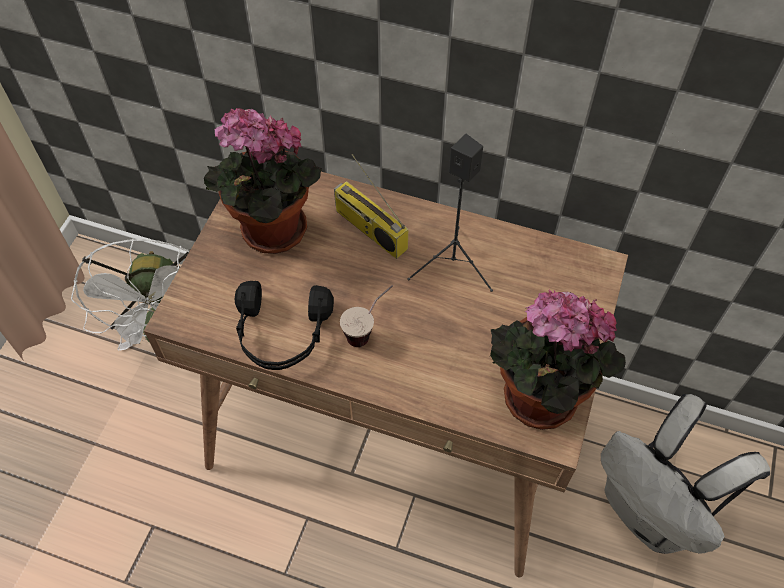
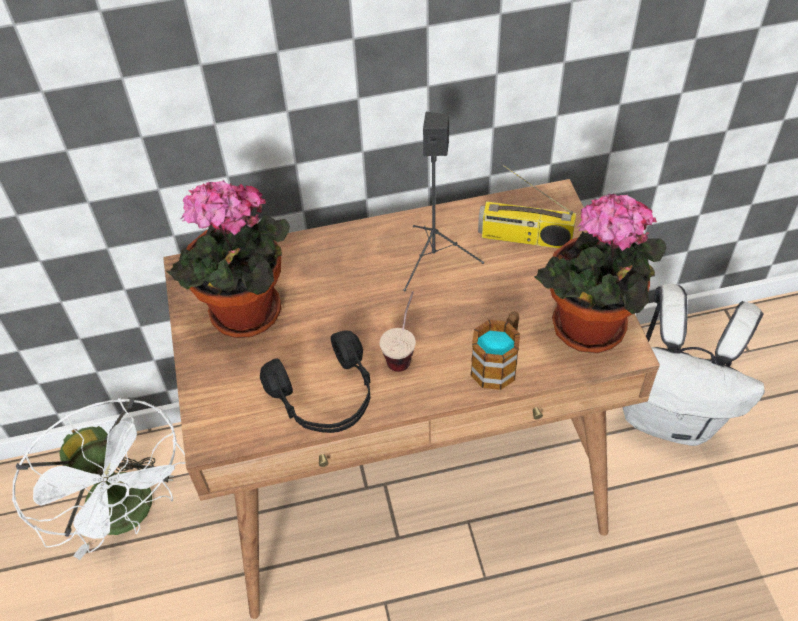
camera: 30 degrees left, 5 degrees down
(369, 229) = (336, 267): radio -> radio (524, 238)
(438, 384) = (498, 362): none -> mug

